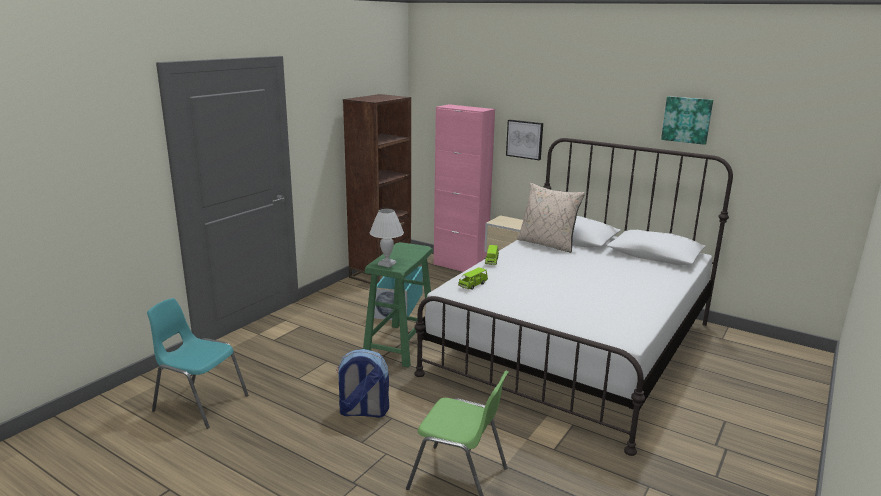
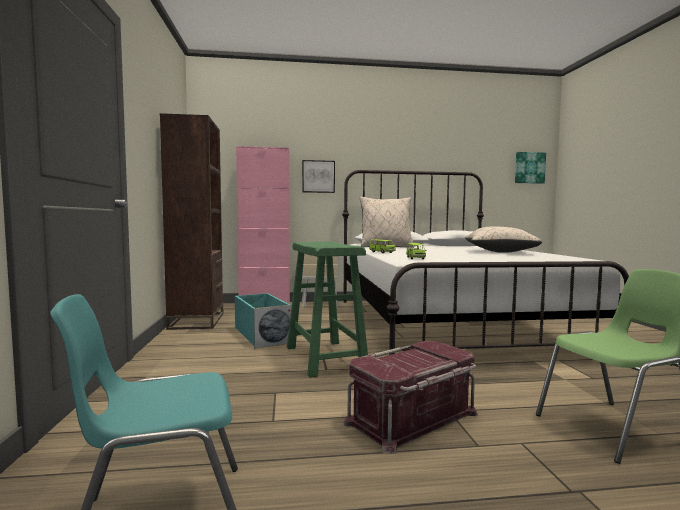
camera: 40 degrees left, 15 degrees down
(363, 412) = (413, 418): backpack -> red storage box
(387, 264) = (332, 245): white table lamp -> none
(614, 291) = (499, 252): none -> beige pillow
(687, 119) = (445, 150): picture -> picture (529, 168)

